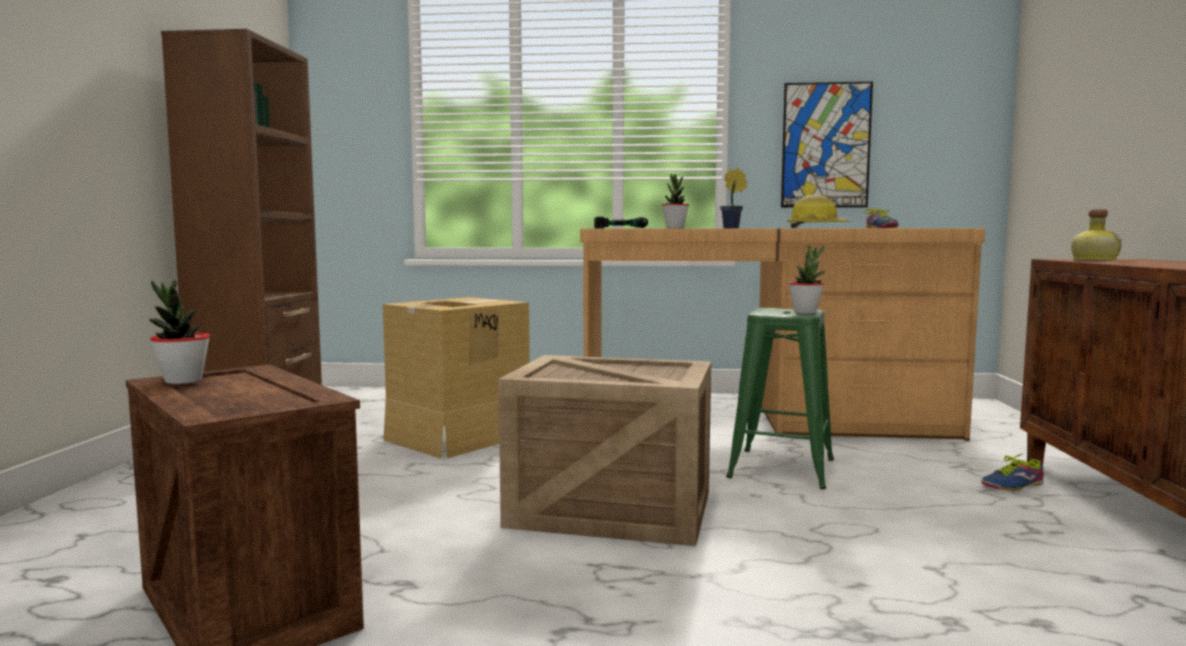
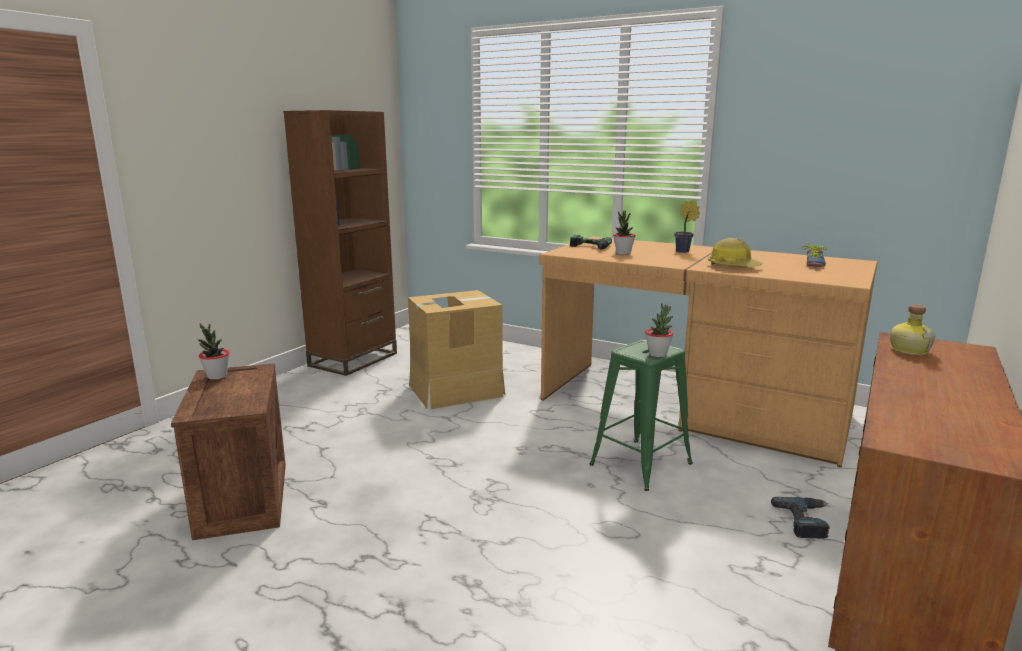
camera: 25 degrees right, 10 degrees up
(614, 508) = (486, 475): crate -> none
(826, 145) = (799, 173): picture -> none
(1010, 485) = (806, 521): shoe -> power drill

